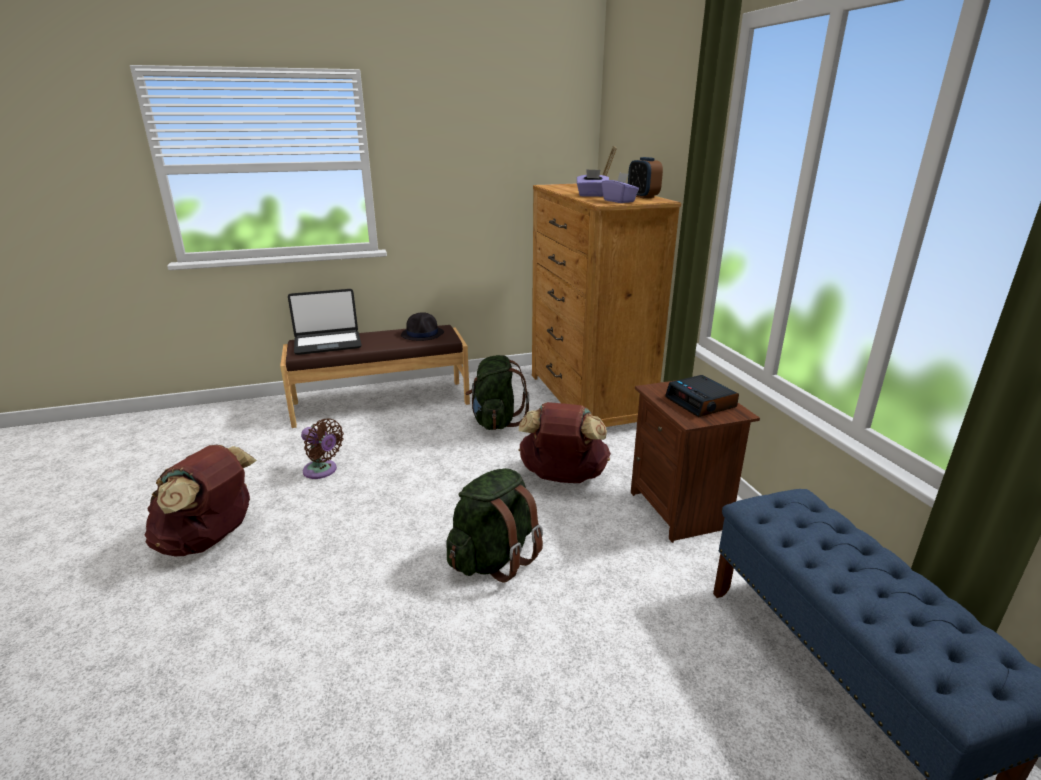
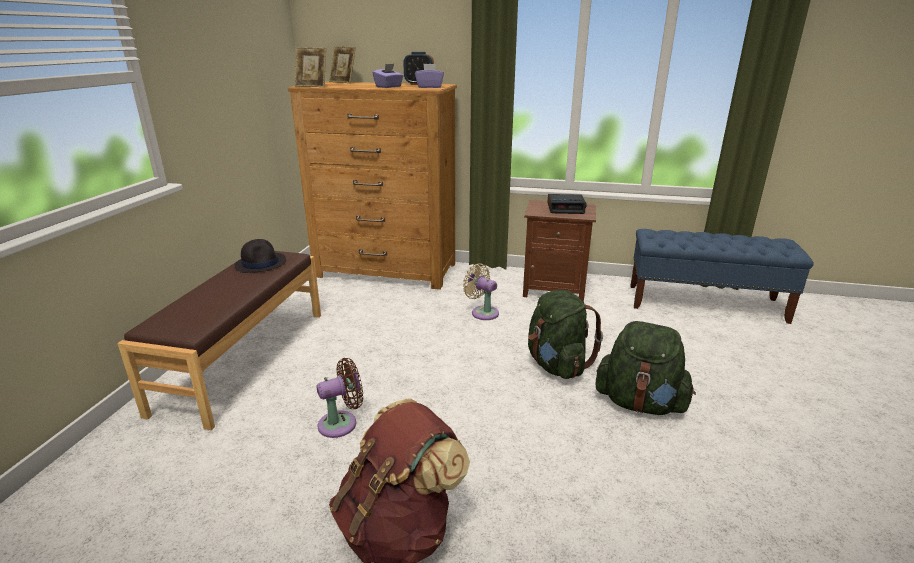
camera: 60 degrees left, 0 degrees up
(327, 343) = (192, 311): laptop -> none
(495, 421) = (369, 313): green backpack -> green backpack (640, 403)
(550, 186) = (312, 86): none -> picture frame
(562, 478) = (482, 312): brown backpack -> beige fan

